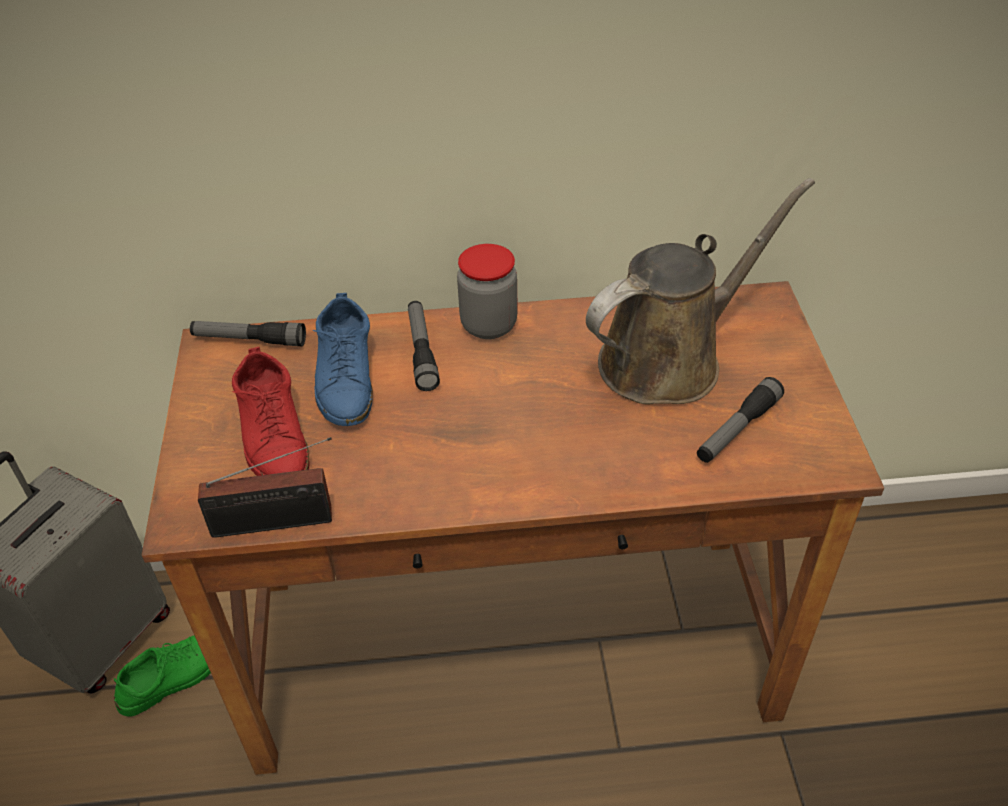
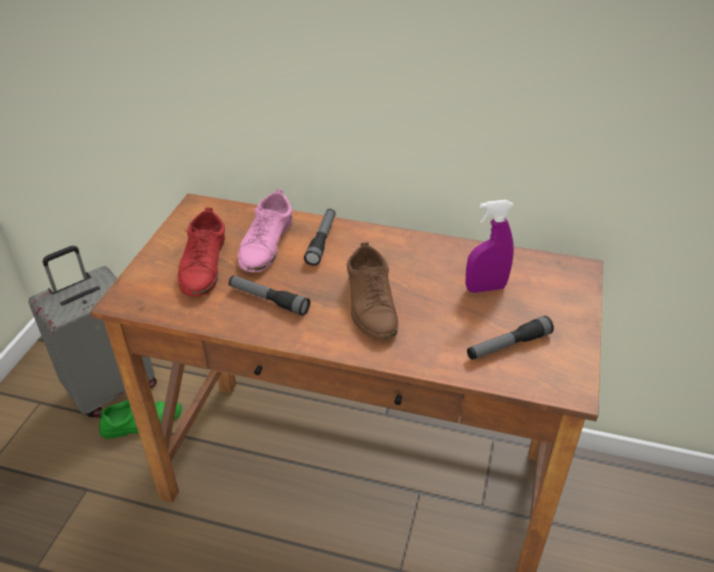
camera: 20 degrees right, 5 degrees down
(249, 340) = (221, 208): flashlight -> flashlight (268, 300)
(279, 522) = (177, 316): radio -> none
(346, 377) = (266, 244): blue shoe -> pink shoe
(489, 325) = (374, 236): jar -> none
(538, 424) = (371, 304): none -> brown shoe
(669, 359) = (485, 288): brown watering can -> purple spray bottle

